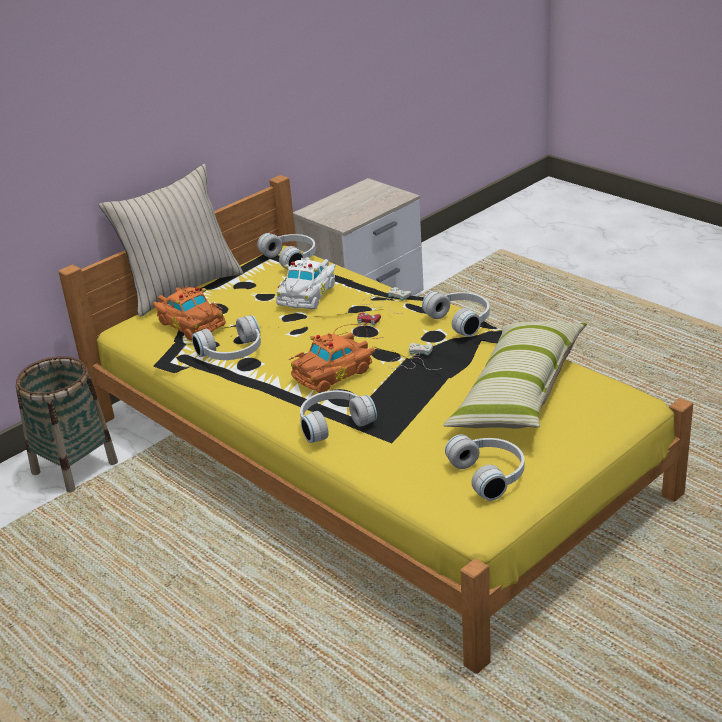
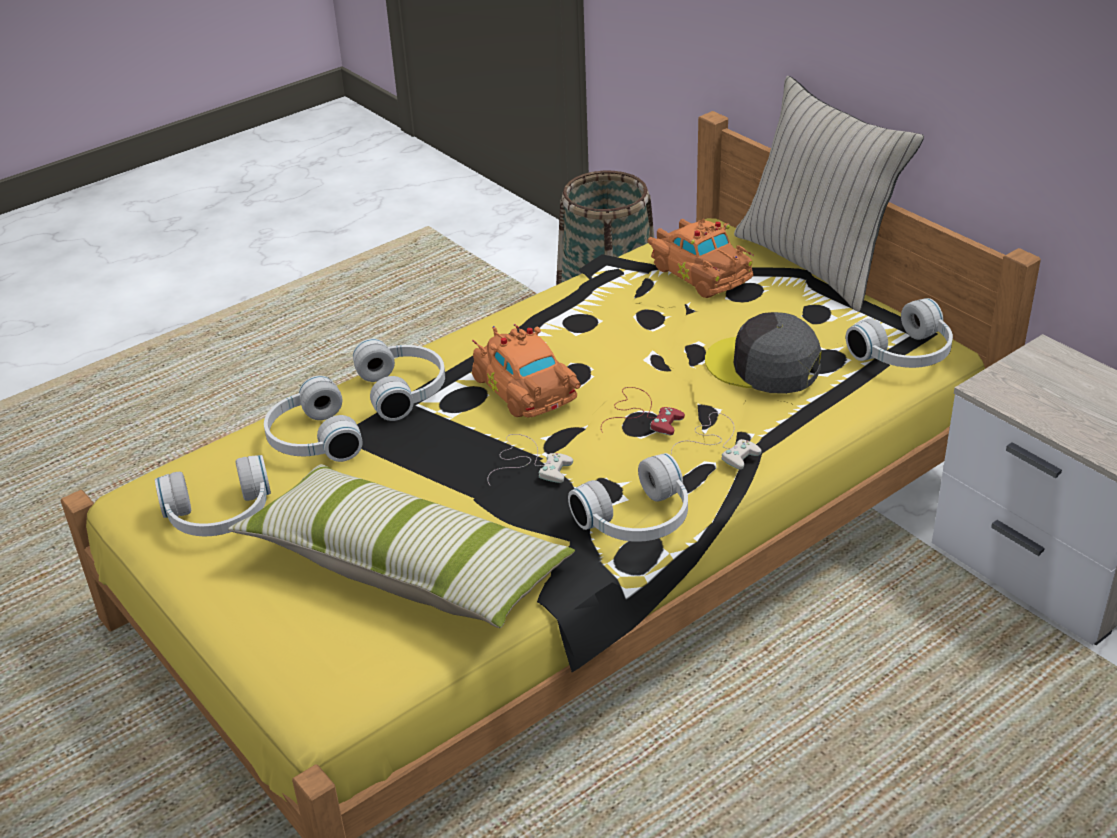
camera: 95 degrees right, 5 degrees up
(191, 323) = (700, 271): orange toy car -> orange toy car turned 90 degrees counterclockwise
(233, 353) = (607, 307): white headphones -> white headphones (311, 440)
(308, 294) = (763, 366): white toy car -> grey cap

